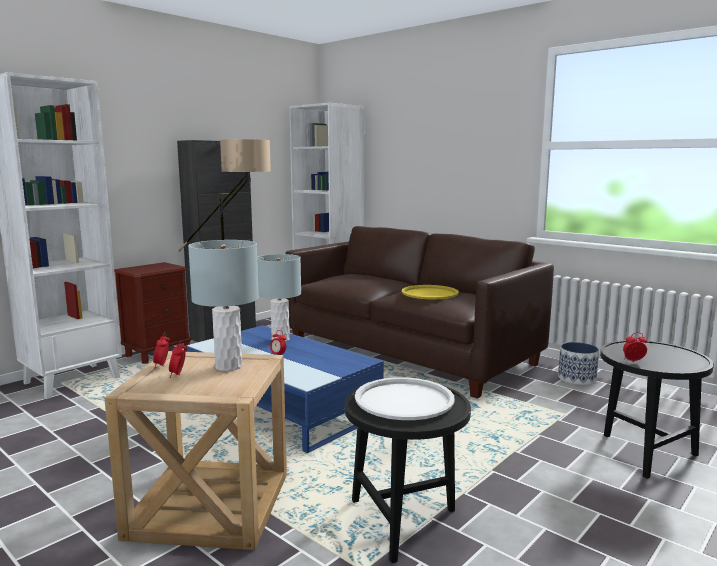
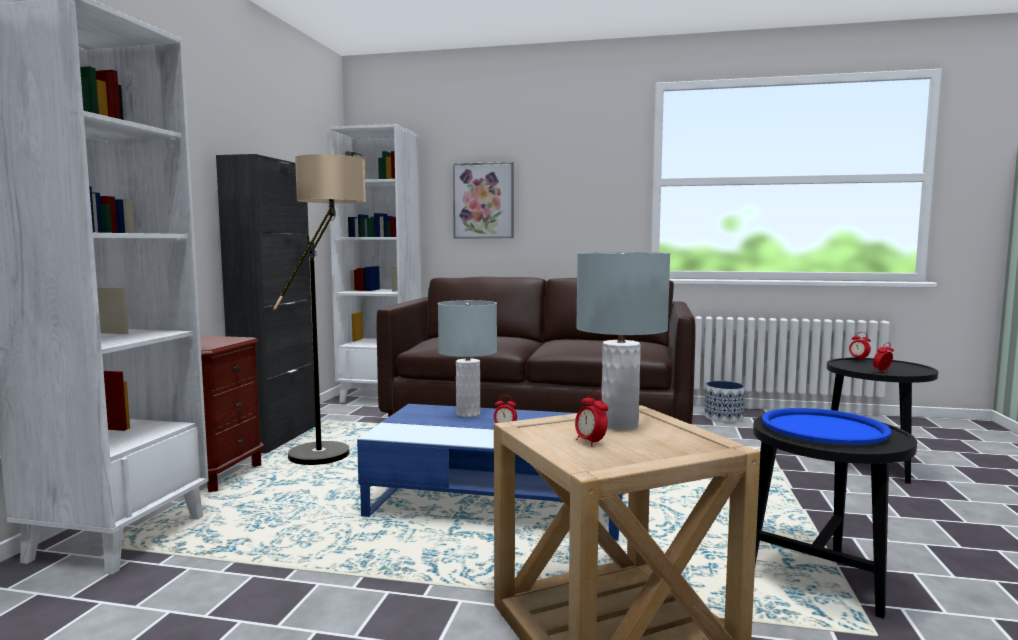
camera: 30 degrees left, 5 degrees down
(162, 366) = (545, 437): alarm clock -> alarm clock (858, 359)
(404, 400) = (823, 428): white tray -> blue tray
(408, 161) = (483, 201): none -> picture
(430, 293) = (587, 342): yellow tray -> none

